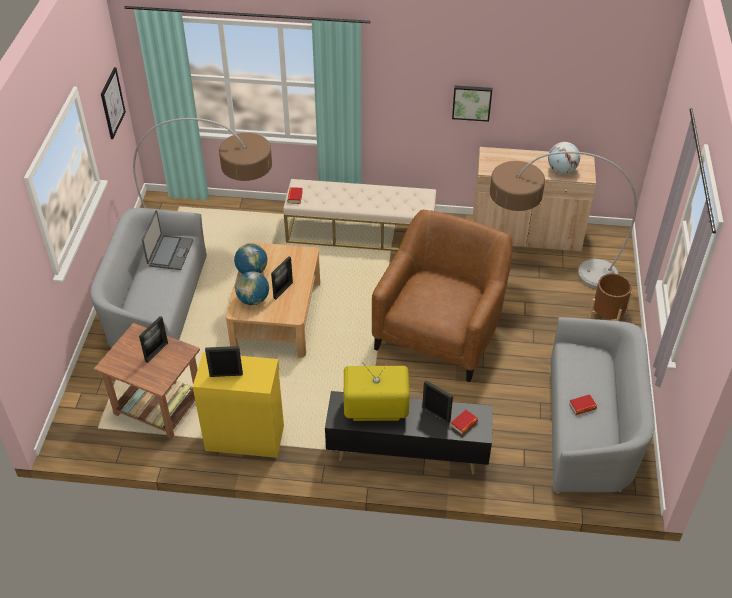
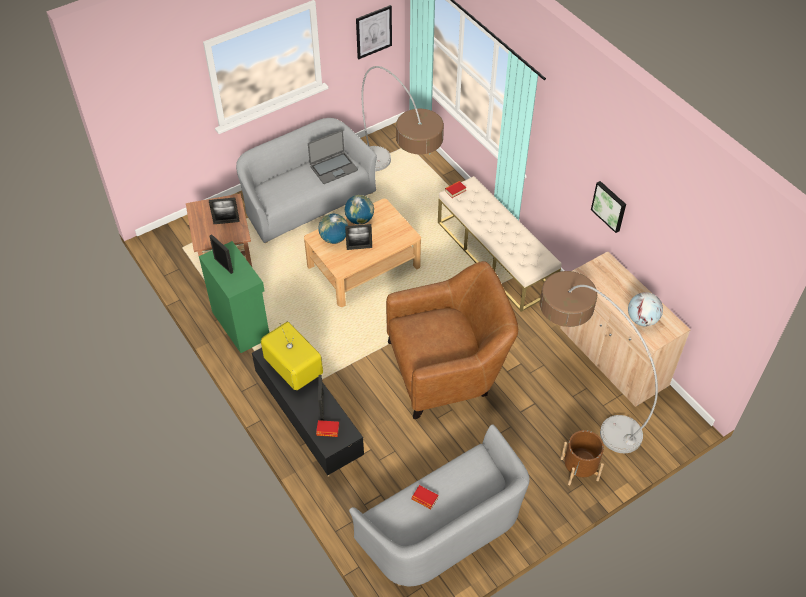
camera: 50 degrees right, 5 degrees up
(244, 437) = (241, 324): yellow cabinet -> green cabinet

